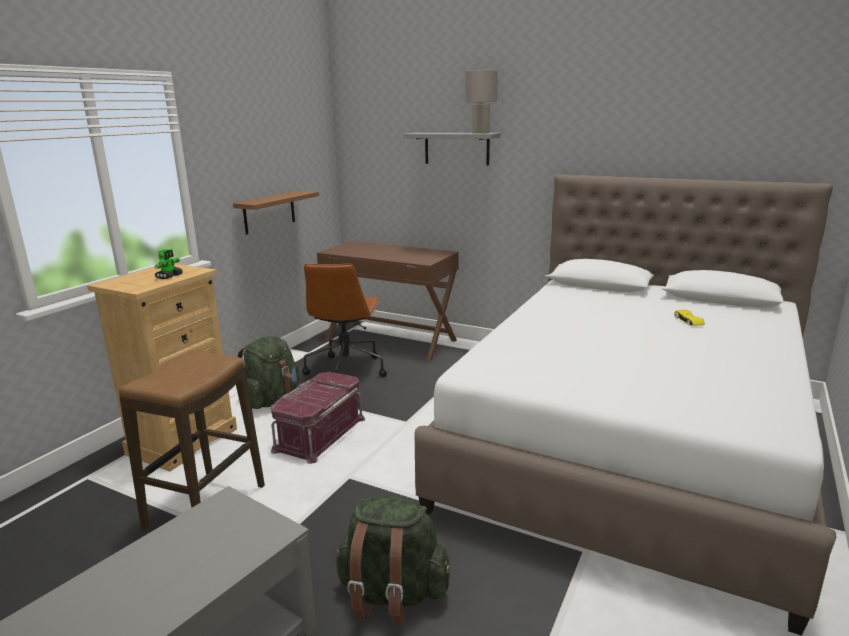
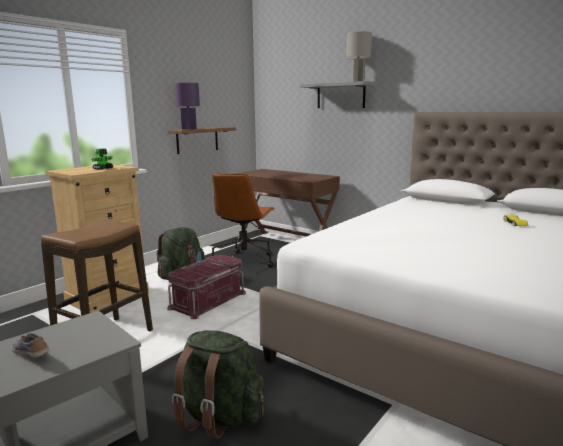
camera: 10 degrees right, 5 degrees down
(177, 562) = (31, 354): none -> shoe
(260, 200) = (189, 129): none -> purple table lamp

